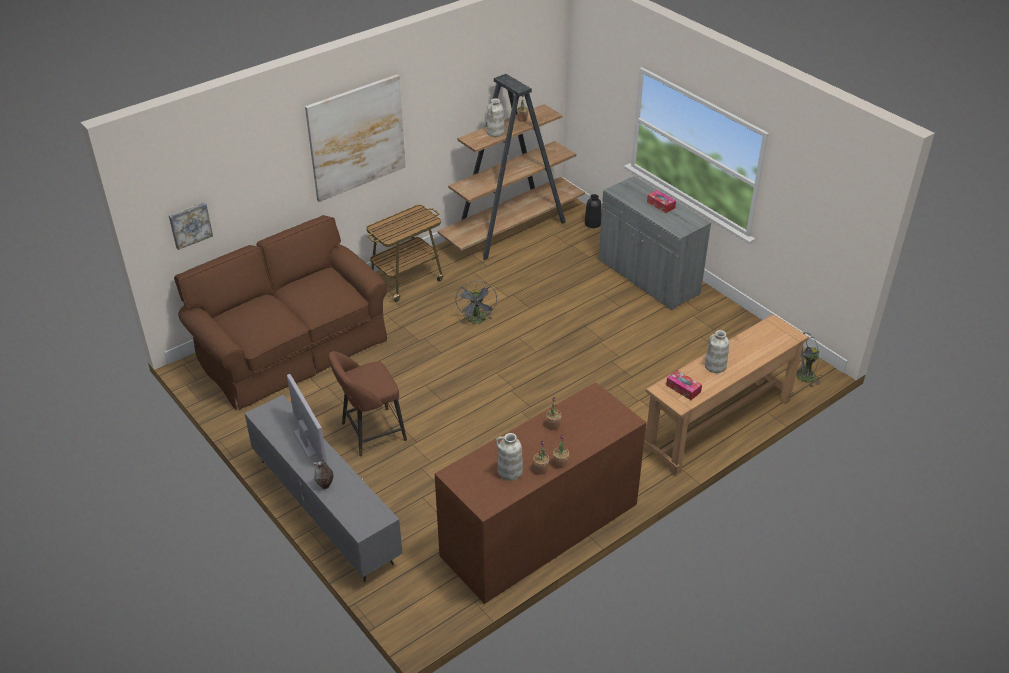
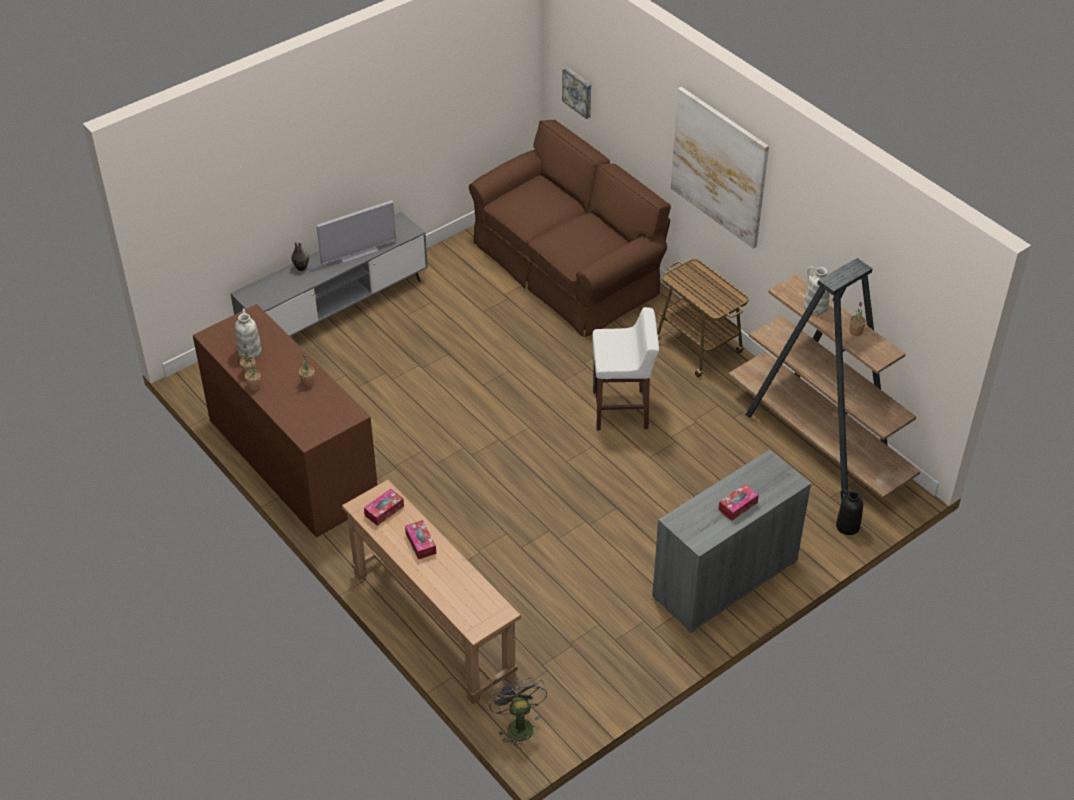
camera: 90 degrees right, 5 degrees up
(370, 433) = (436, 334): brown stool -> none
(477, 321) = (621, 410): grey fan -> white stool
(715, 366) = (420, 543): white vase -> tissue box

